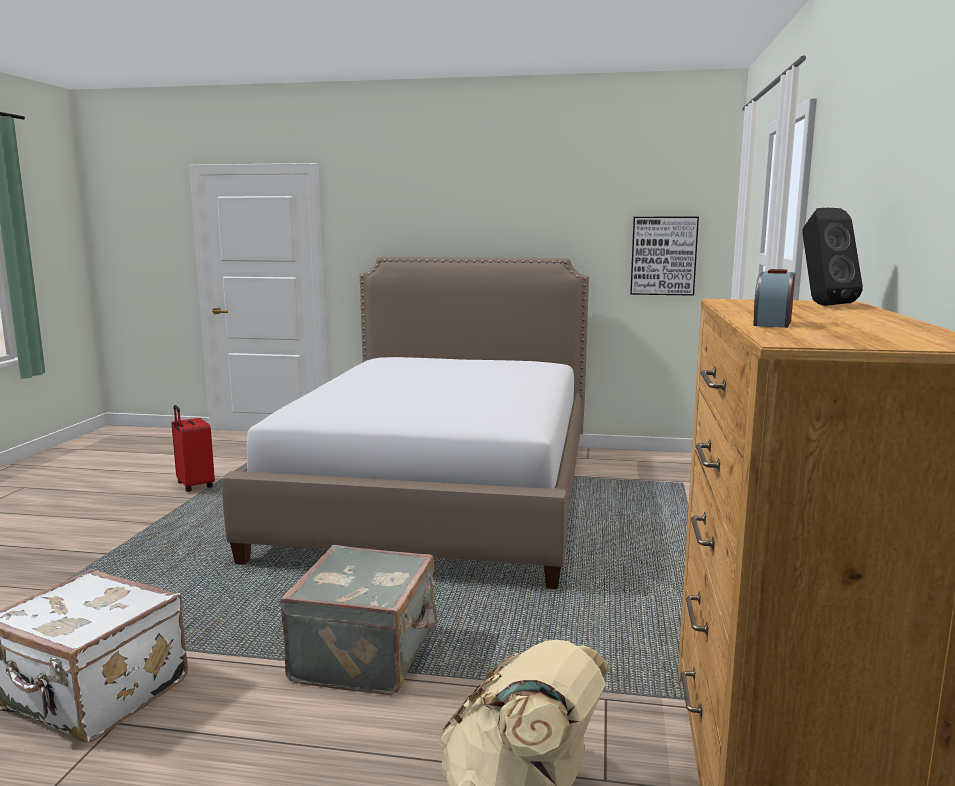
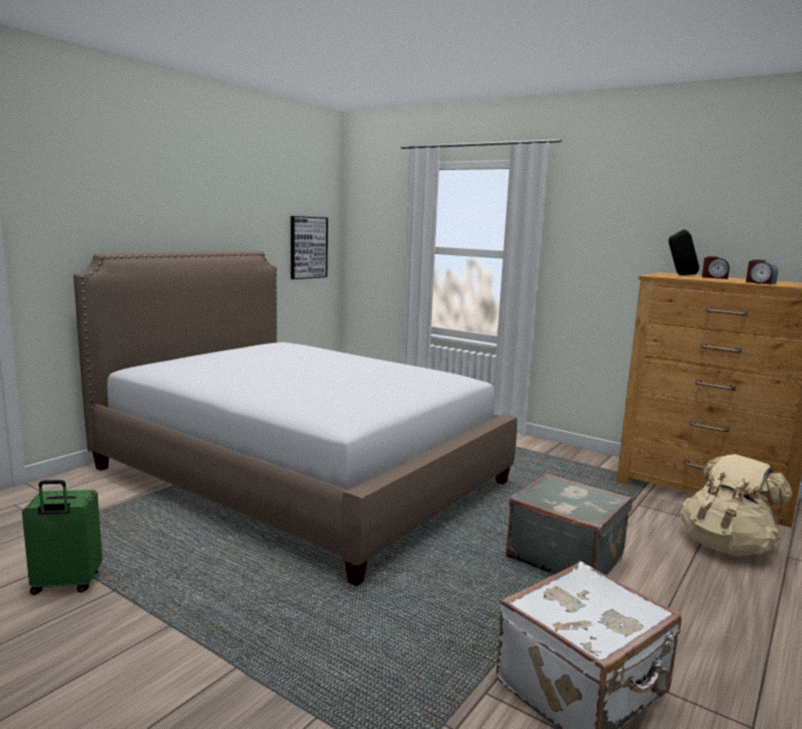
camera: 65 degrees left, 0 degrees up
(194, 486) = (66, 585): red suitcase -> green suitcase
(824, 312) = (714, 277): none -> alarm clock

